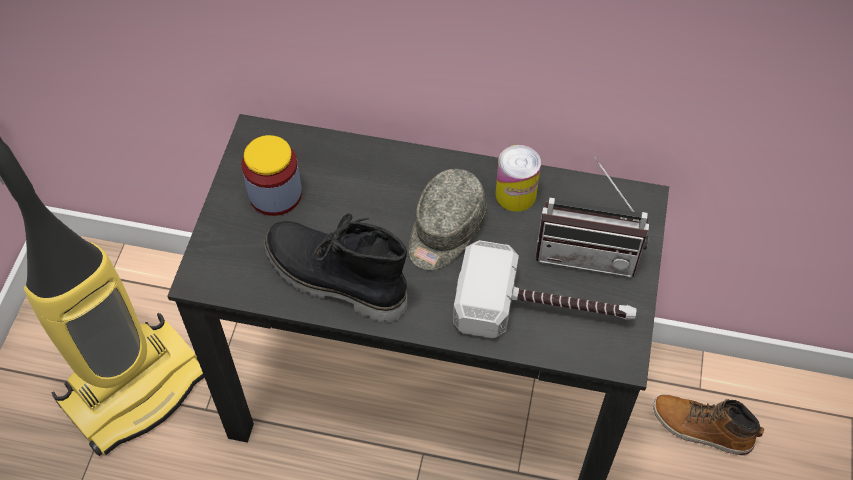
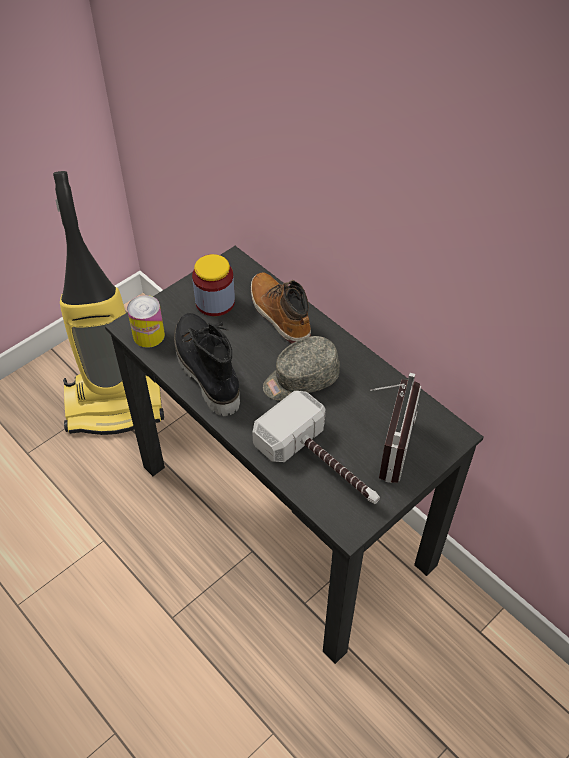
camera: 35 degrees right, 5 degrees down
(515, 194) = (367, 383): can -> can (148, 335)
(588, 251) = (386, 445): radio -> radio turned 120 degrees counterclockwise
(701, 428) = (459, 660): boot -> boot (279, 314)

